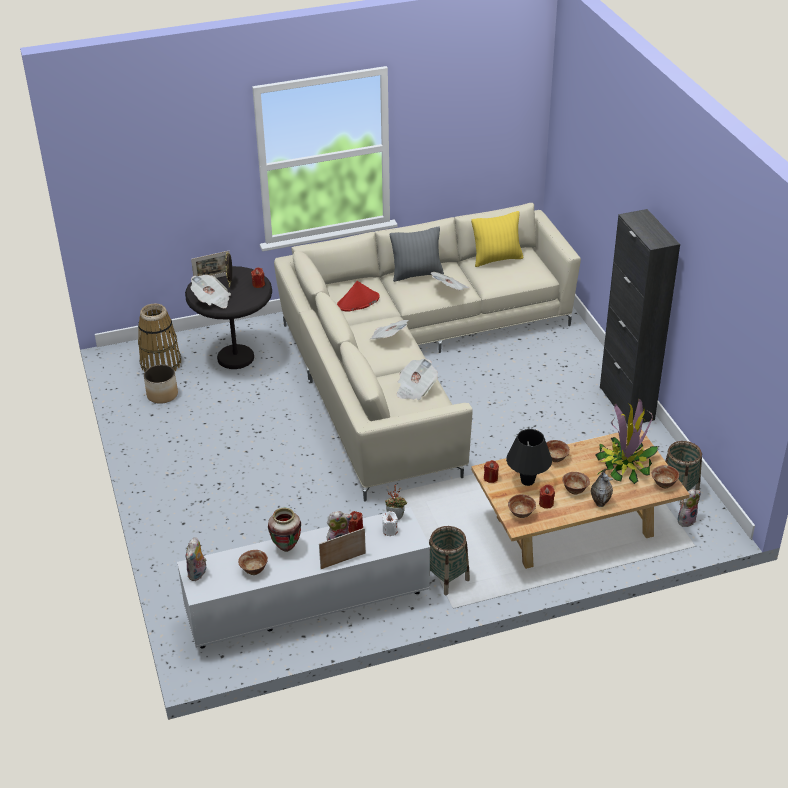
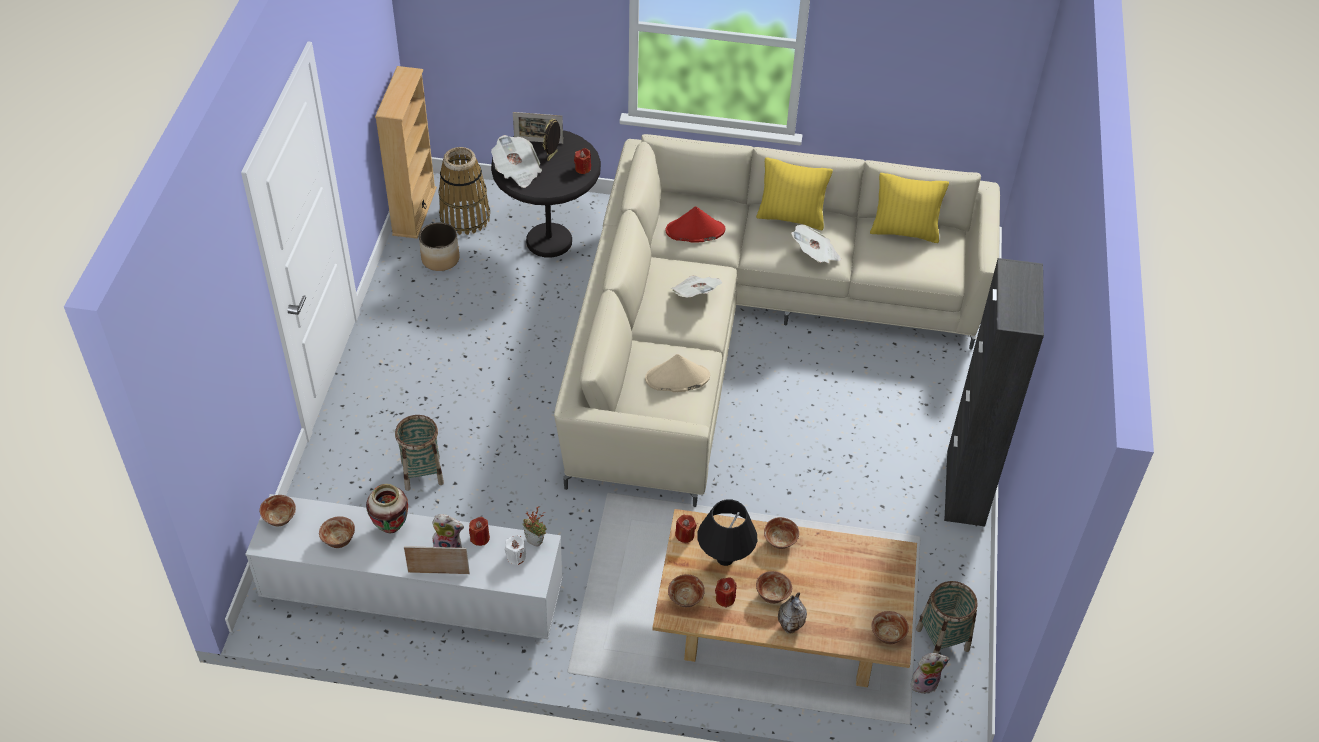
camera: 25 degrees right, 10 degrees up
(118, 372) = (414, 211): none -> beige bookcase
(198, 574) = (280, 519): plush toy -> bowl
(415, 389) = (677, 378): newspaper -> beige hat
(417, 274) = (791, 218): grey pillow -> yellow pillow
(447, 579) = (587, 632): basket -> basket (422, 473)
(624, 466) = (857, 588): potted plant -> none

